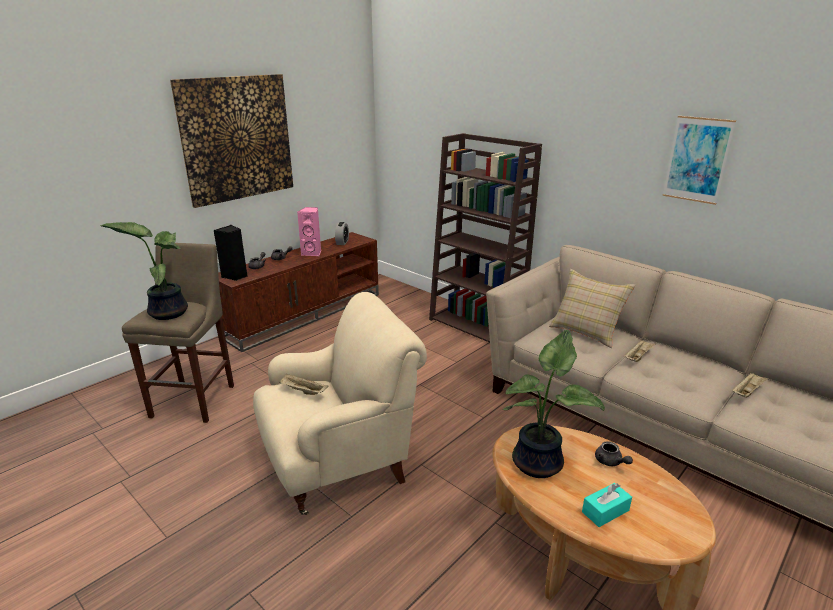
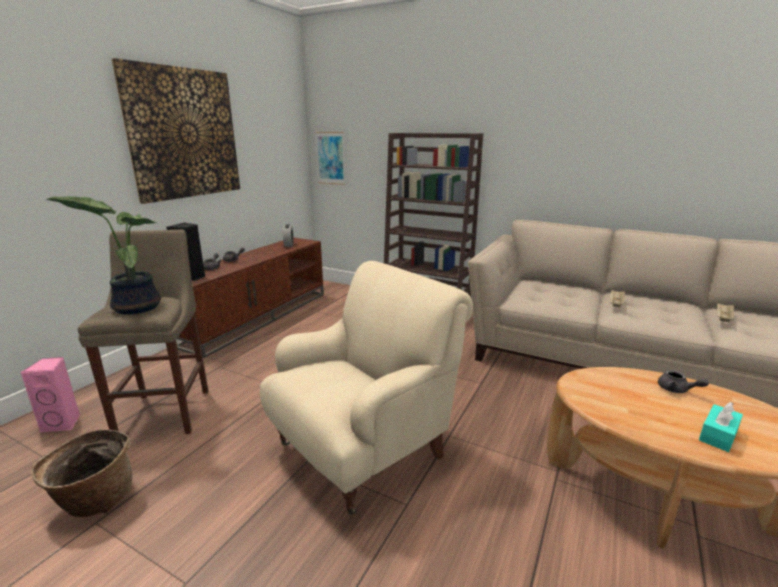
camera: 15 degrees left, 5 degrees down
(124, 464) = (95, 500): none -> basket
(303, 391) = (327, 371): beige tray -> none
(312, 253) = (264, 254): pink speaker -> pink speaker (63, 423)
(540, 463) = (617, 401): potted plant -> none
(586, 331) = (556, 290): beige pillow -> none
(697, 160) = (631, 131): picture -> picture (330, 158)

